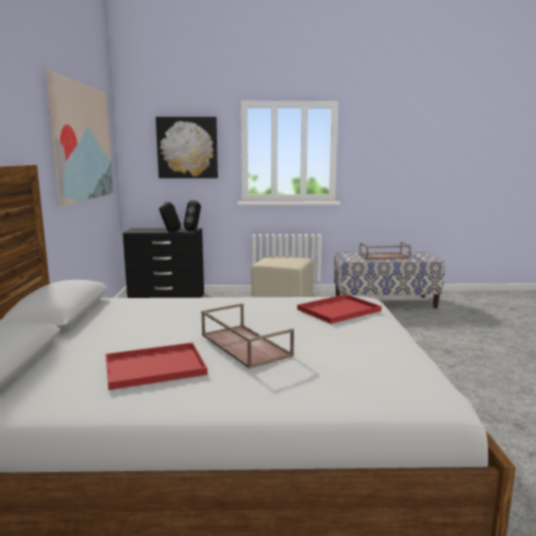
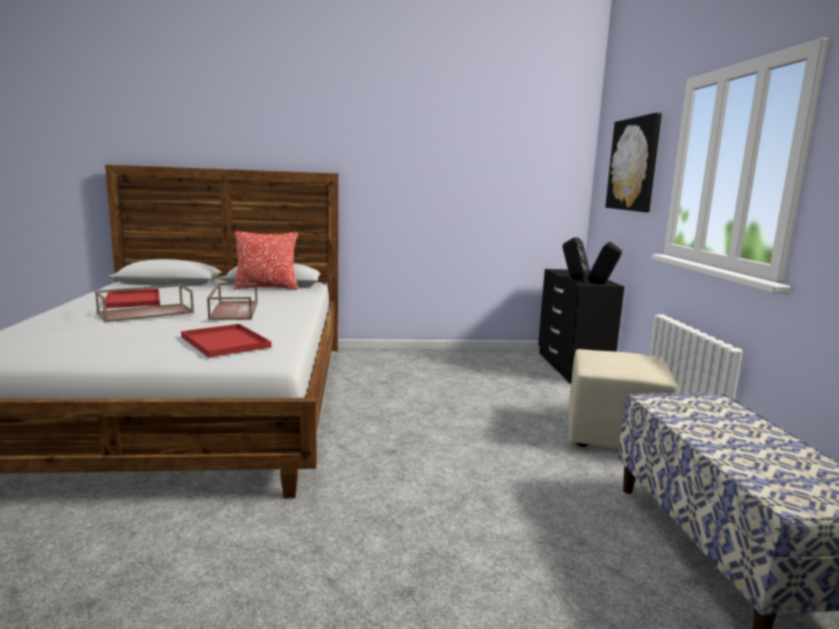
camera: 85 degrees right, 0 degrees up
(82, 142) = (469, 157): picture -> none
(92, 314) = (267, 288): none -> pillow
(383, 256) = (742, 436): brown tray -> brown tray (233, 310)

